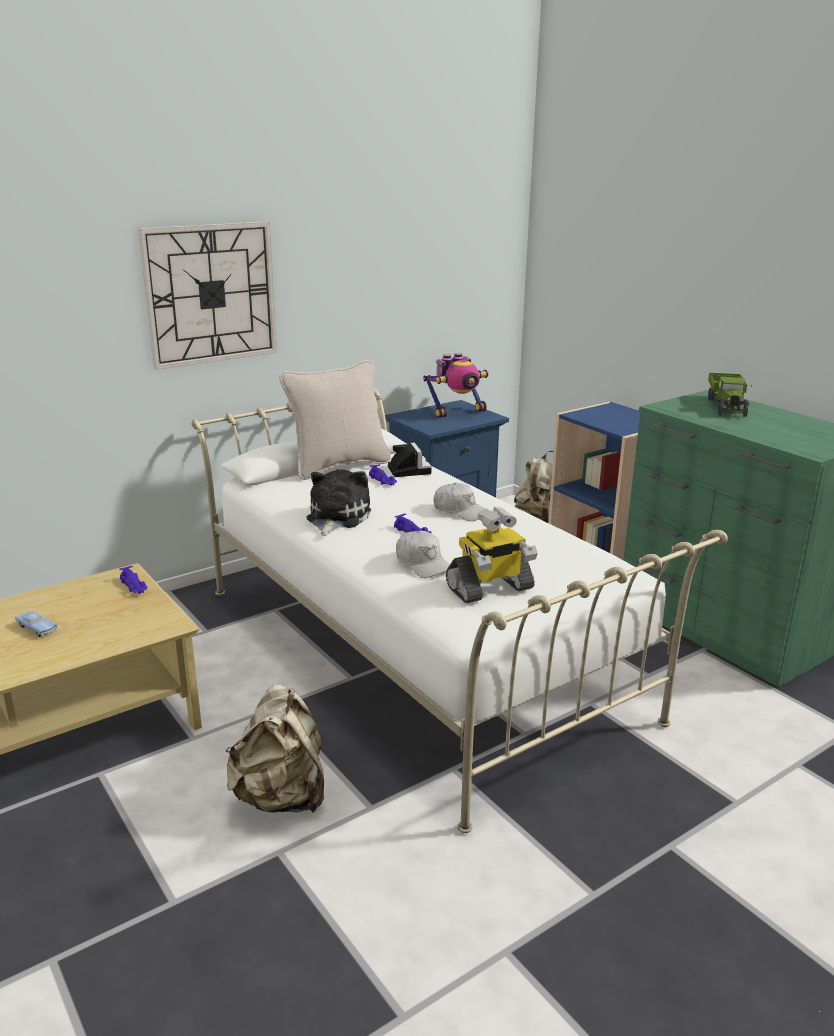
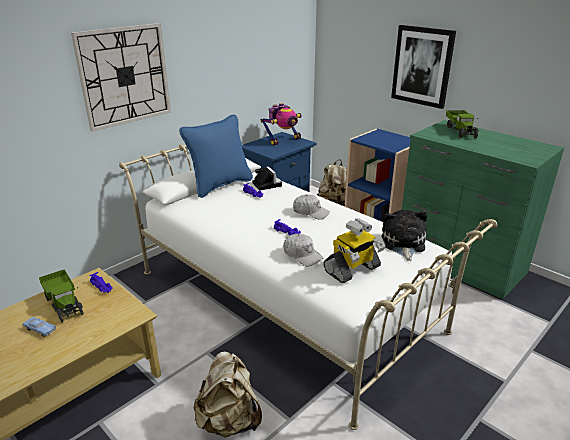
camera: 10 degrees left, 5 degrees up
(77, 600) = (64, 303): none -> toy truck
(336, 517) = (233, 225): plush toy -> plush toy (403, 244)
(338, 466) = (220, 185): beige pillow -> blue pillow
(679, 302) = (422, 66): none -> picture

